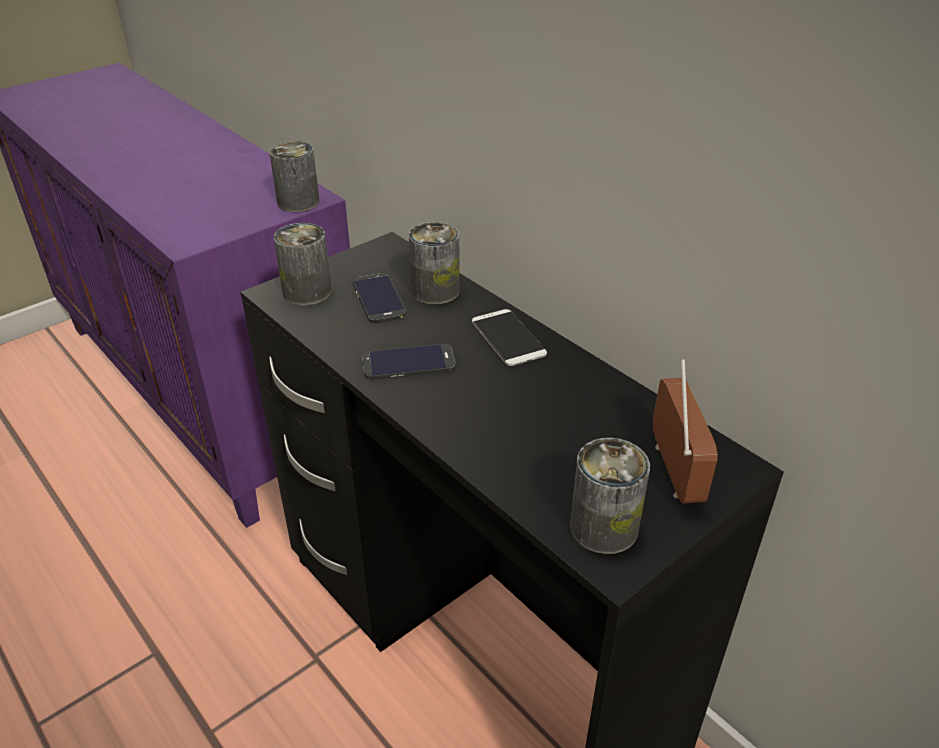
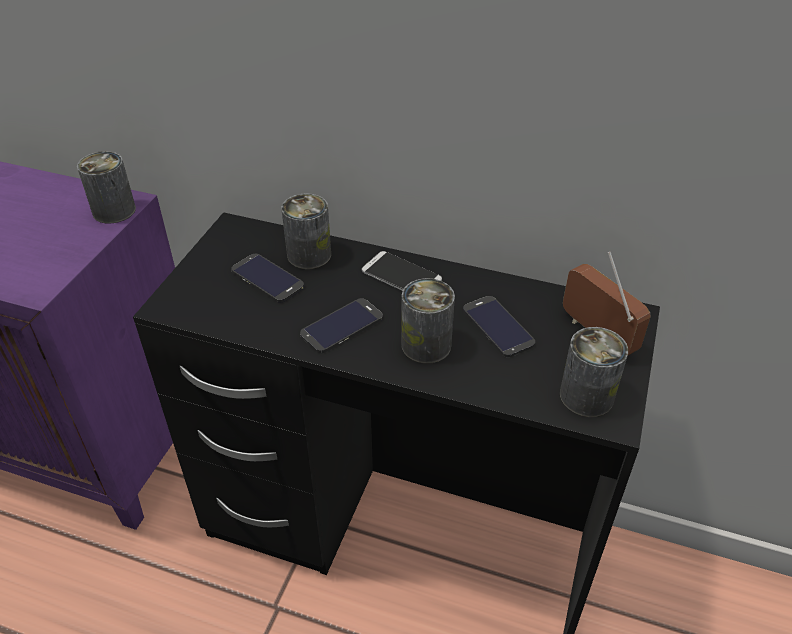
camera: 30 degrees left, 5 degrees up
(307, 292) = (197, 294): can -> can (426, 345)
(566, 421) = (498, 326): none -> phone

